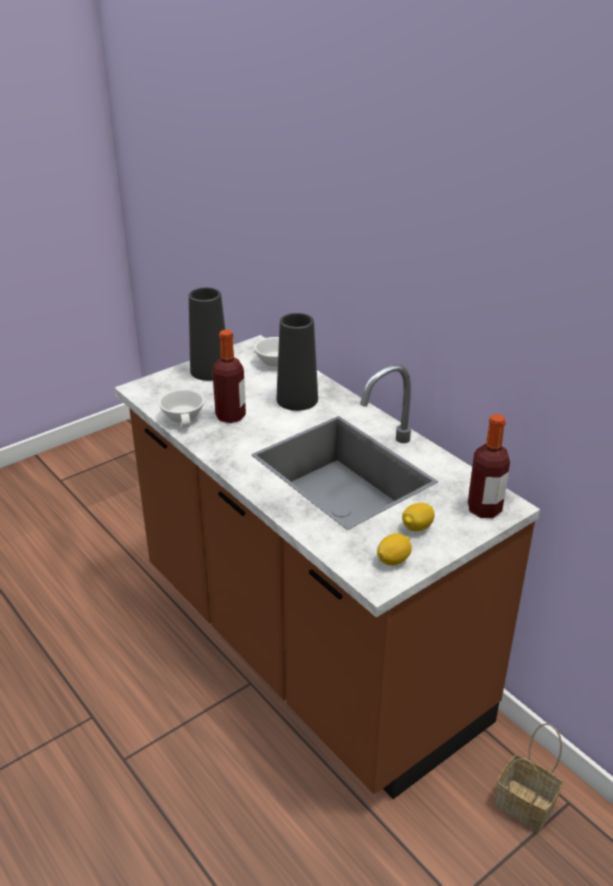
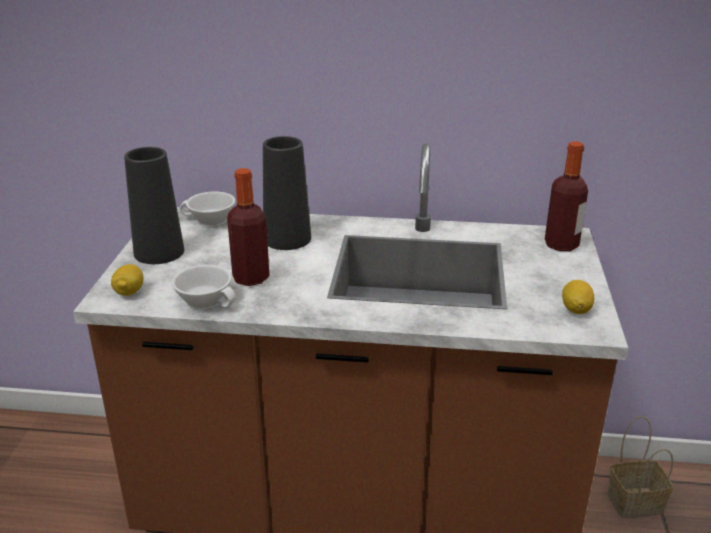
camera: 45 degrees left, 5 degrees down
(417, 527) = (547, 279): lemon -> lemon (129, 292)

